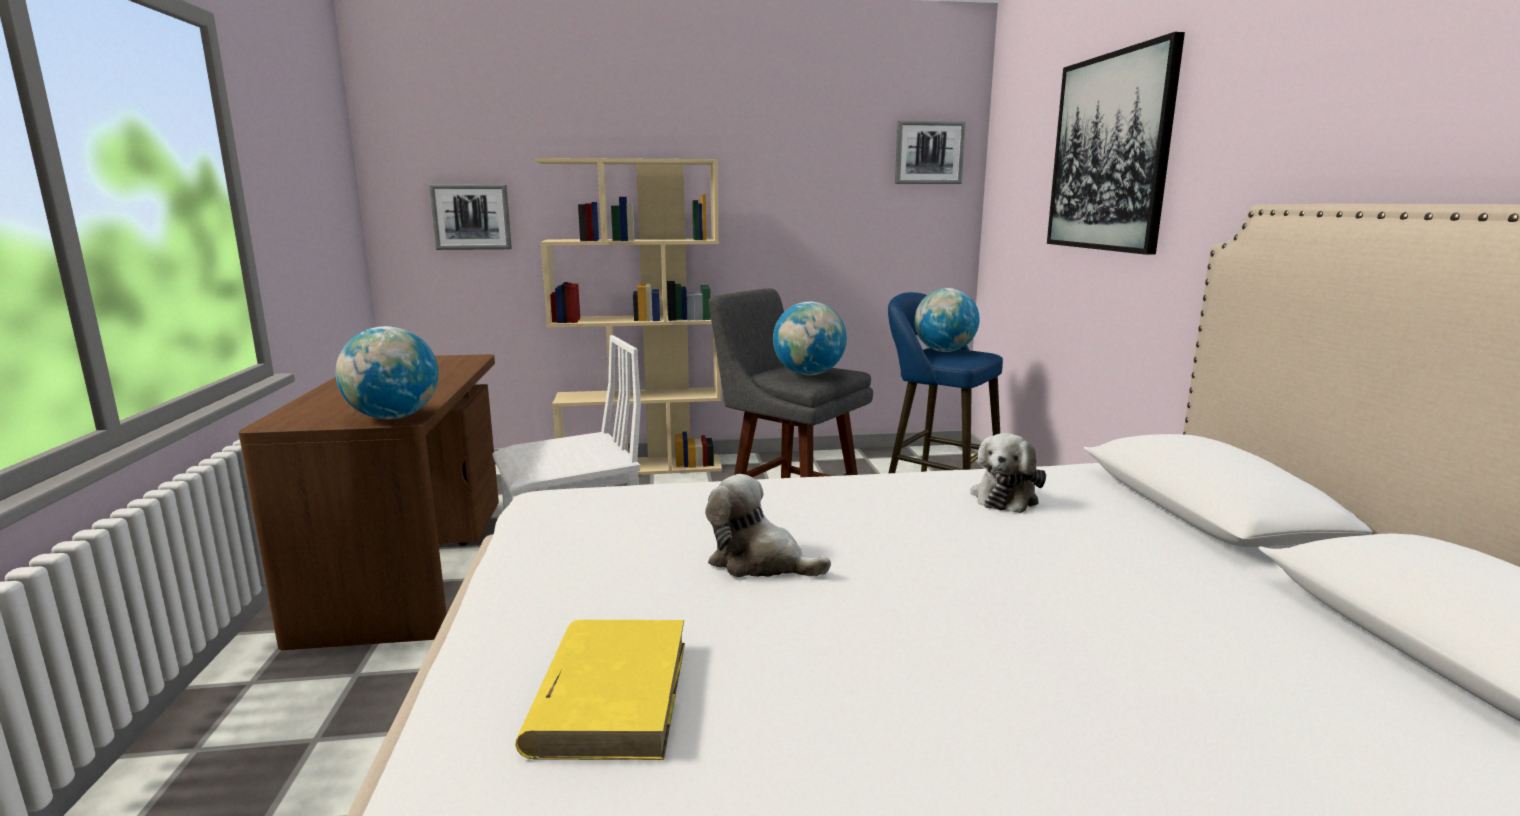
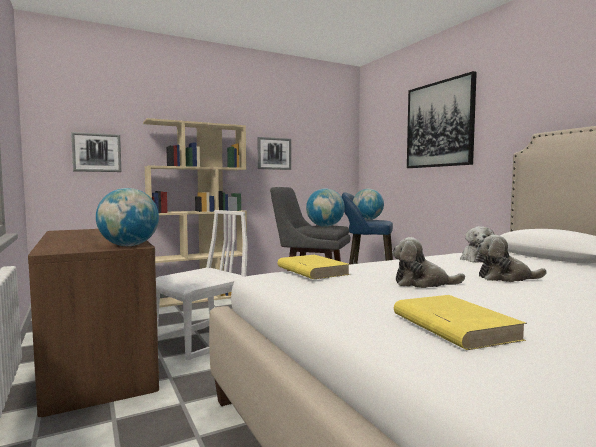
camera: 20 degrees left, 10 degrees down
(625, 498) = (311, 271): none -> yellow book
(929, 152) = (335, 131): picture -> picture (274, 153)
(952, 570) = (506, 278): none -> plush toy

